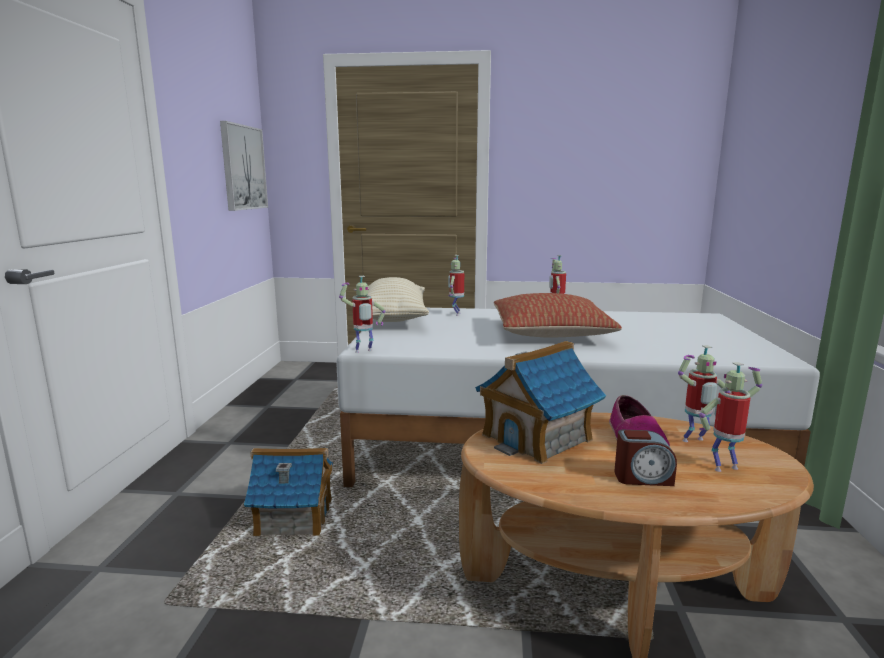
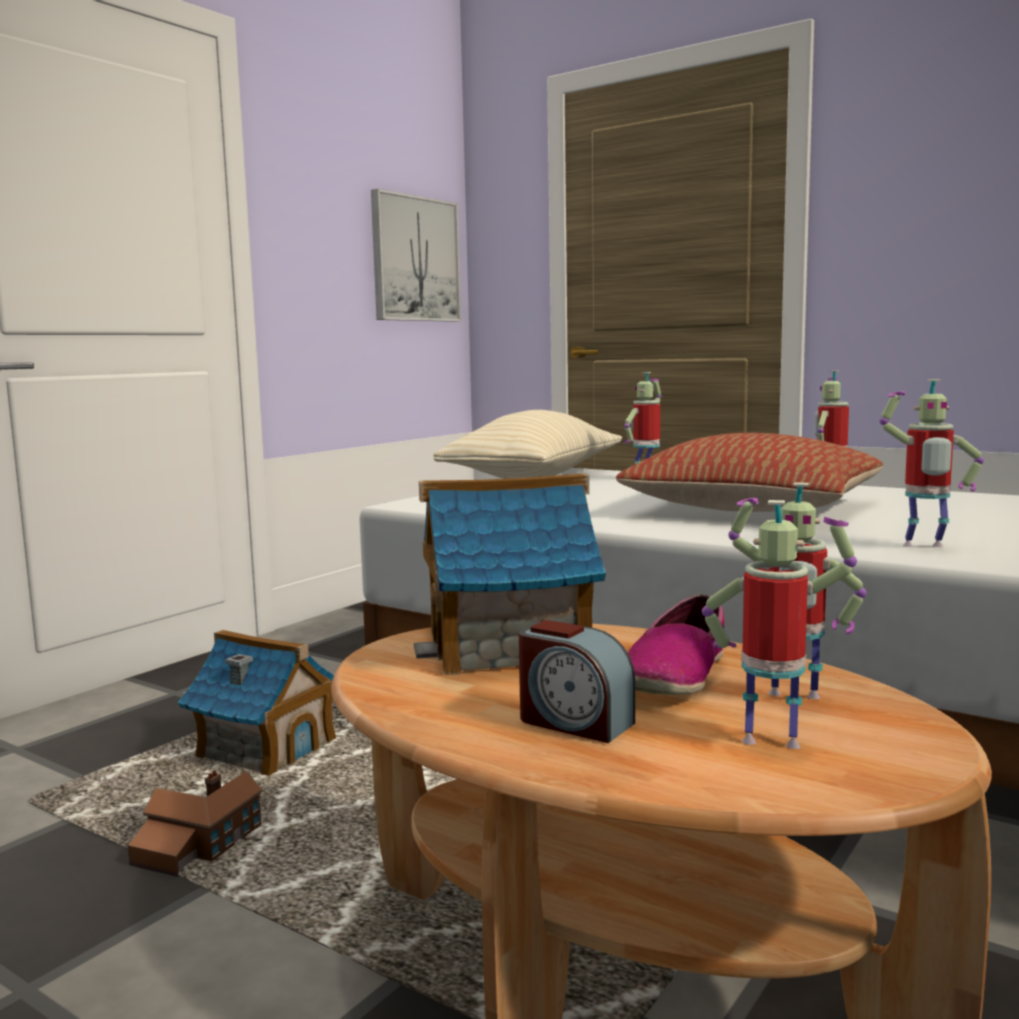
camera: 30 degrees right, 5 degrees down
(328, 594) = (198, 846): none -> toy house
(363, 352) = (398, 506): toy robot -> toy robot (923, 547)

